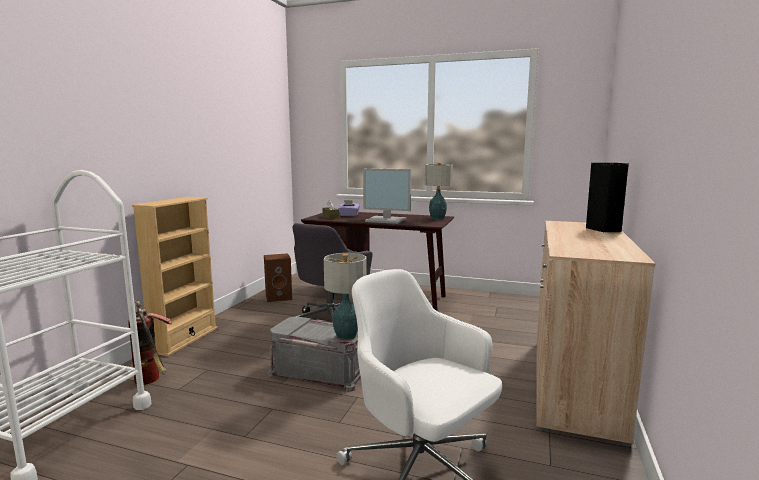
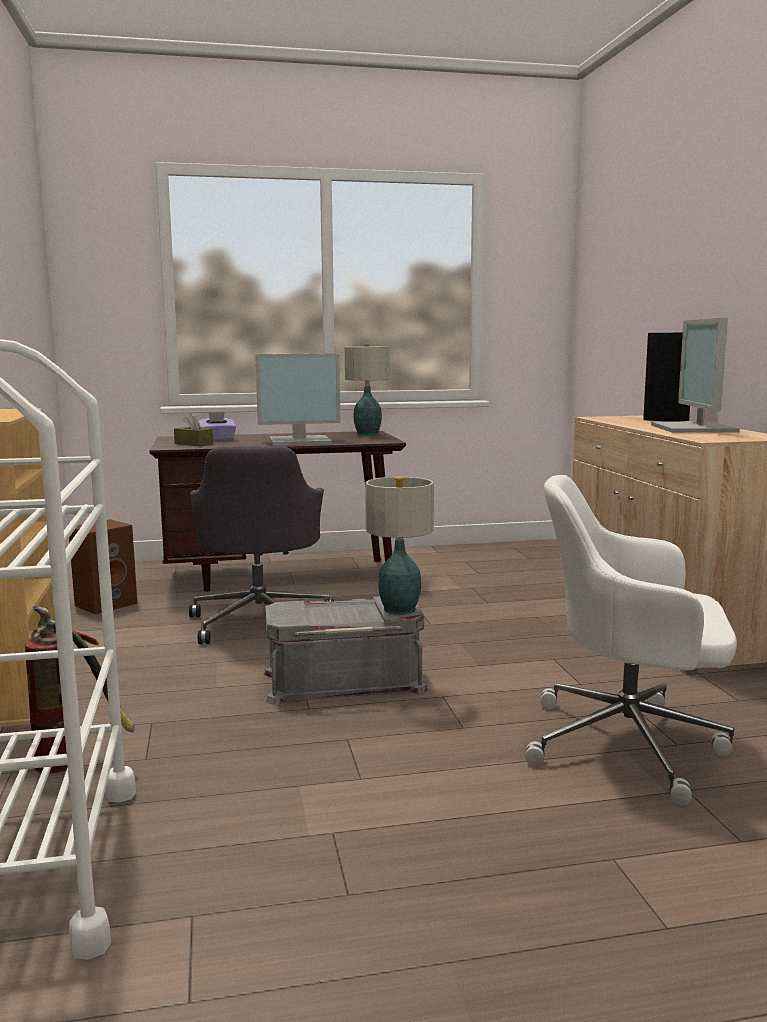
camera: 30 degrees left, 0 degrees up
(595, 241) = (695, 428): none -> monitor

